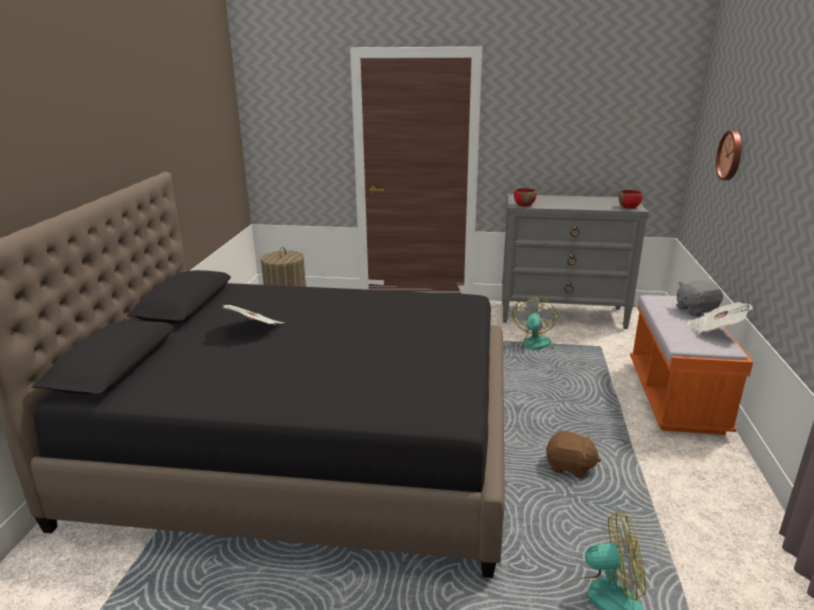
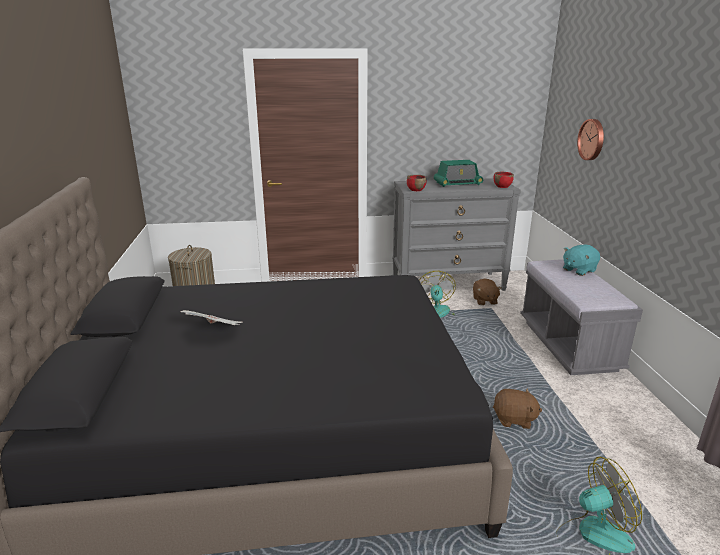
camera: 15 degrees left, 0 degrees up
(577, 201) = (457, 183): none -> radio
(596, 337) = (484, 301): none -> brown plush toy
(675, 397) = (568, 345): orange bench -> grey bench
(695, 310) = (578, 270): grey plush toy -> turquoise plush toy
(715, 330) = (603, 286): newspaper -> none

